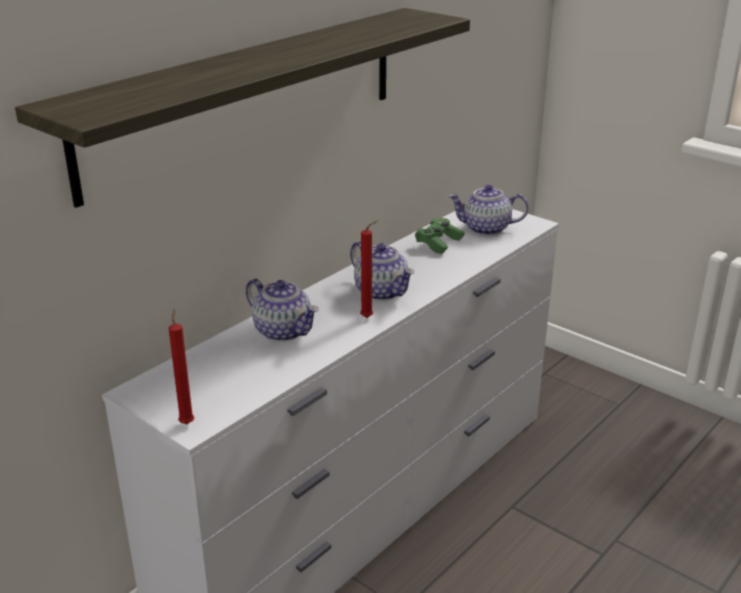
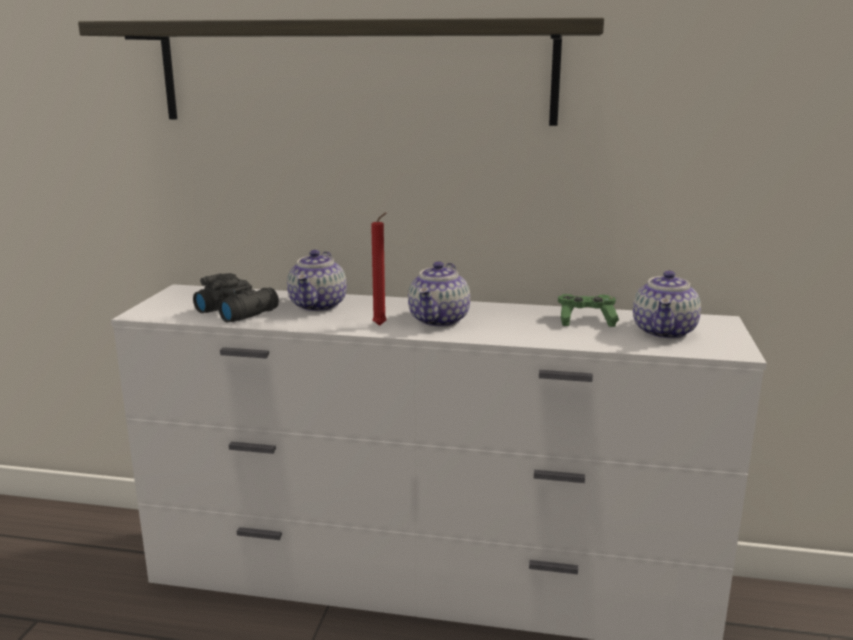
camera: 60 degrees right, 10 degrees down
(187, 422) = (148, 310): red candle -> none
(249, 373) = (237, 311): none -> black binoculars
(486, 229) = (665, 332): teapot -> teapot turned 135 degrees counterclockwise

